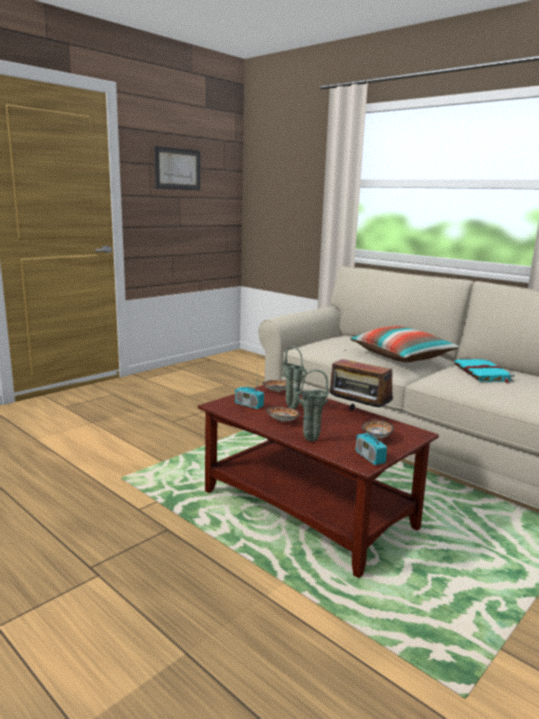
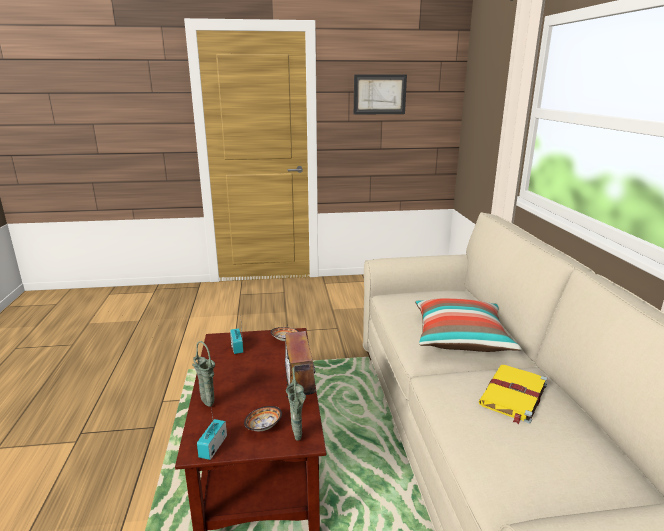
camera: 40 degrees right, 5 degrees up
(282, 421) = (228, 374): bowl -> none
(293, 409) = (261, 364): green vase -> green vase (297, 439)
(483, 373) = (513, 395): turquoise book -> yellow book

